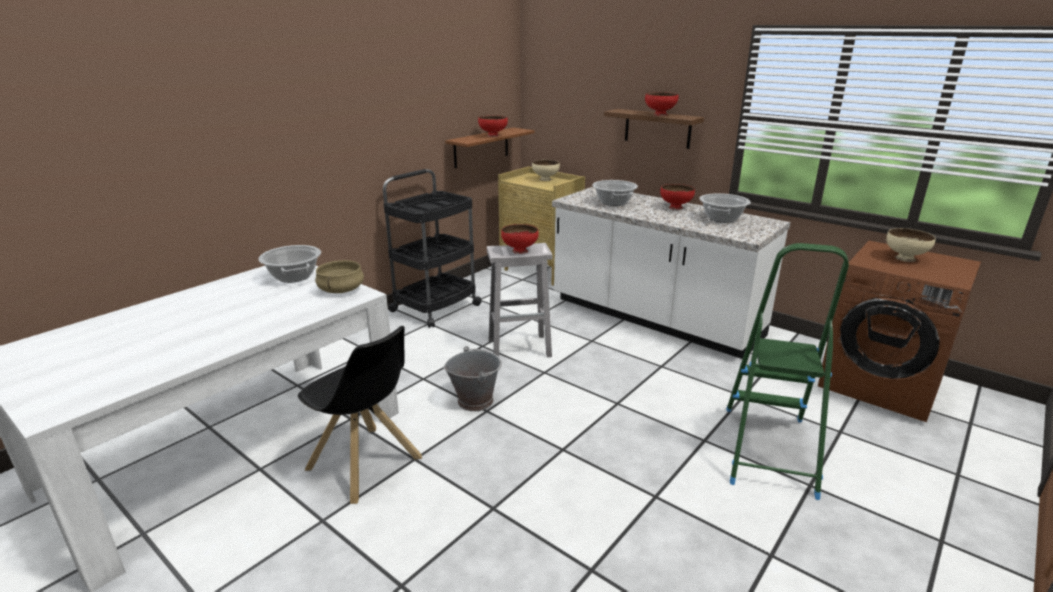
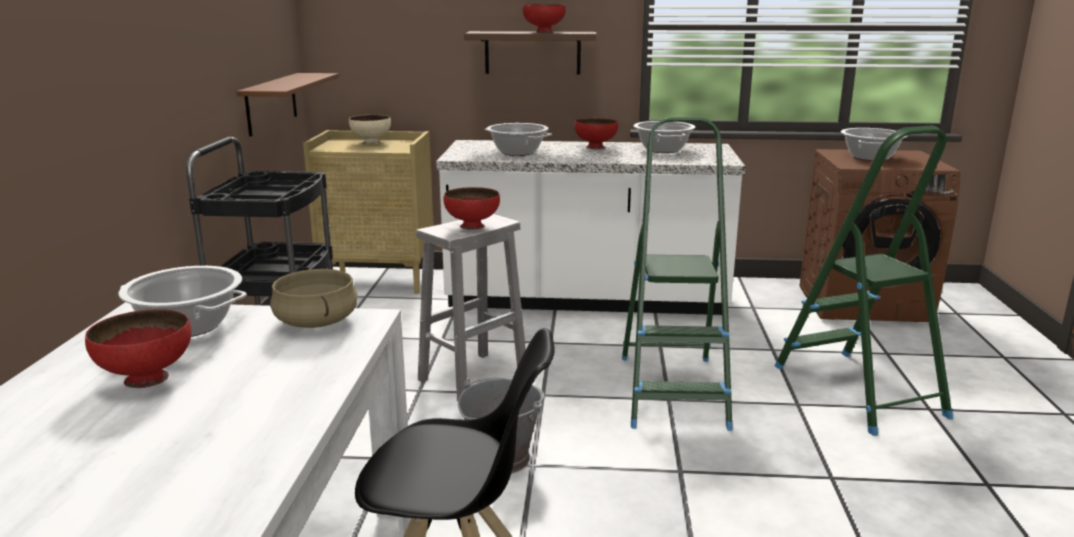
camera: 35 degrees left, 5 degrees down
(493, 135) = (297, 81): red bowl -> red bowl (146, 379)
(627, 399) = (672, 391): none -> green step ladder
(904, 258) = (870, 157): beige bowl -> cooking pot

